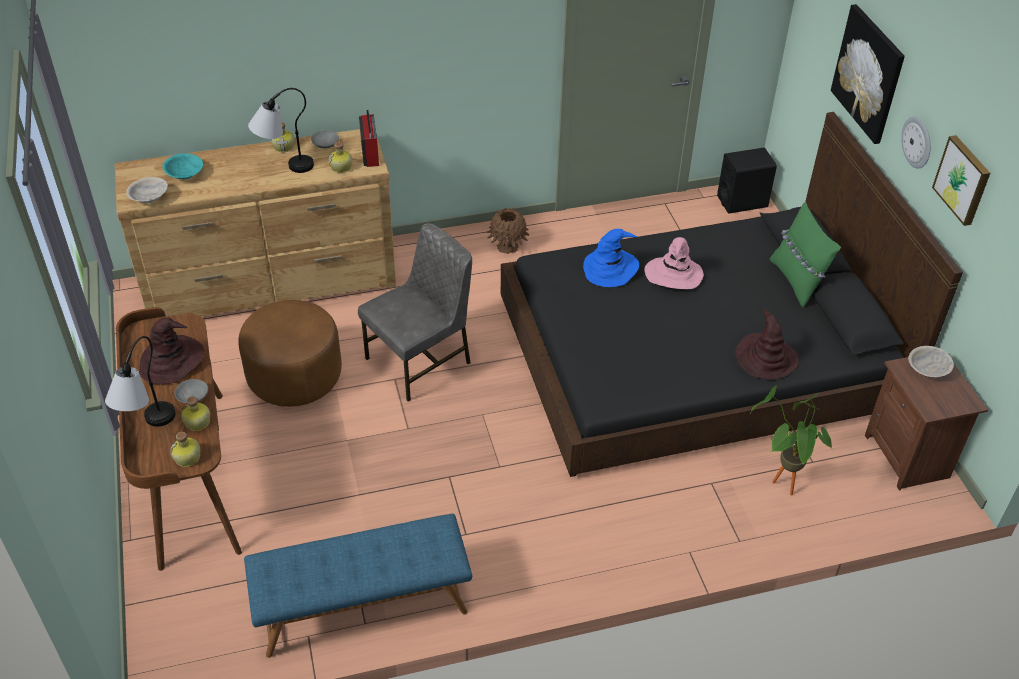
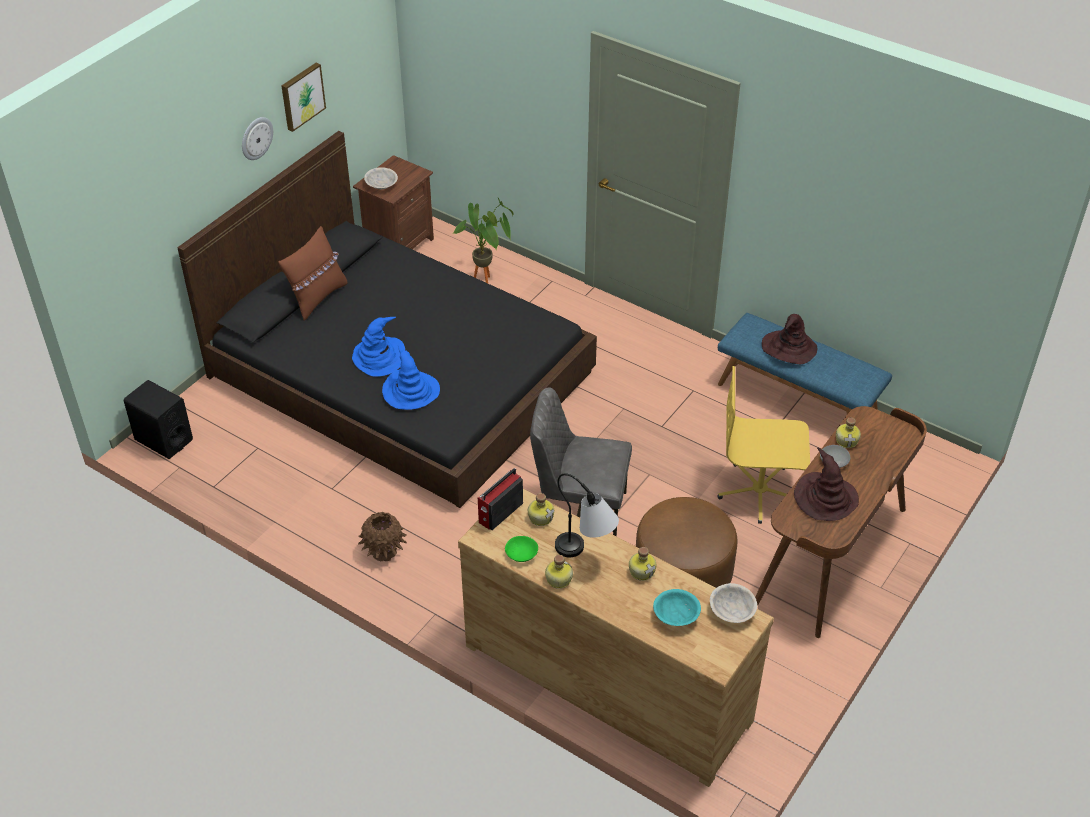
camera: 130 degrees left, 0 degrees up
(147, 429) = (885, 460): table lamp -> none
(188, 458) = (873, 422): bottle -> bottle (642, 571)
(303, 484) = (759, 492): none -> yellow office chair
(326, 144) = (521, 553): grey bowl -> green bowl
(673, 274) = (379, 357): pink hat -> blue hat
(766, 358) = (423, 277): brown hat -> brown hat (788, 348)
(797, 281) = (317, 298): green pillow -> brown pillow
(869, 73) = (186, 176): picture -> none

